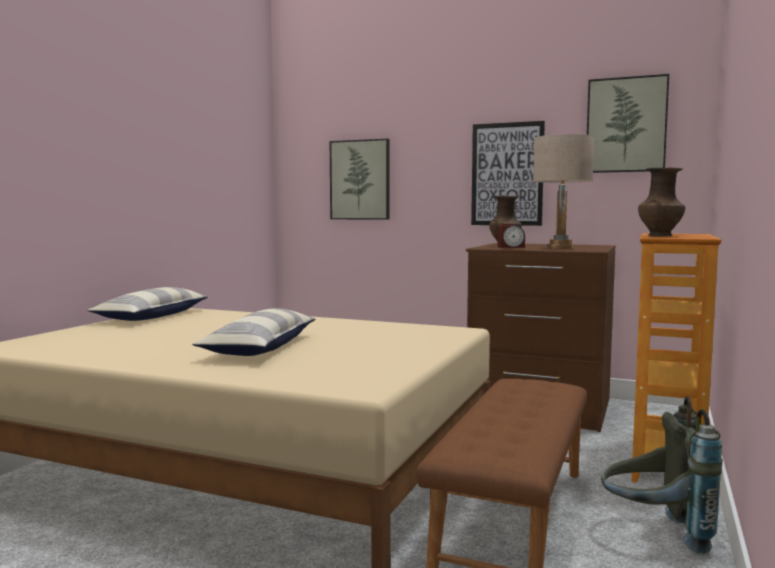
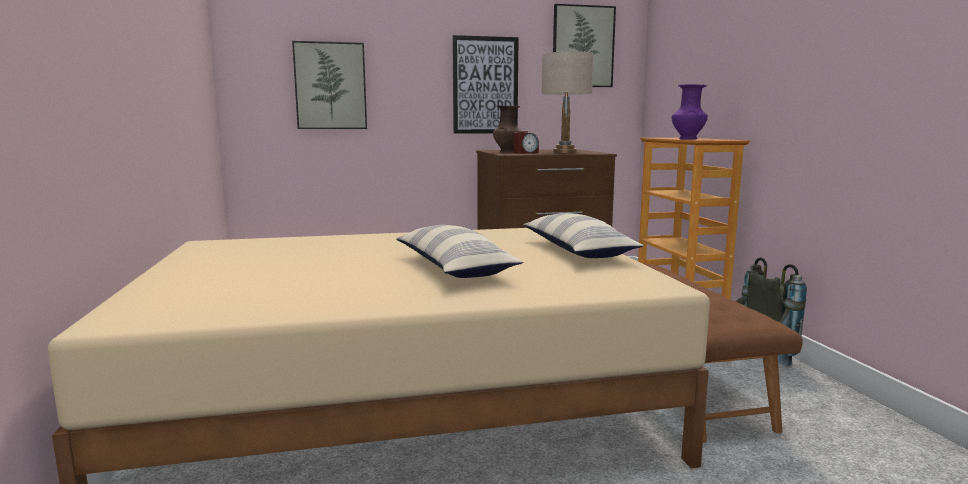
camera: 35 degrees left, 5 degrees up
(152, 316) = (204, 254): pillow -> pillow (576, 250)
(660, 236) = (687, 139): brown vase -> purple vase

